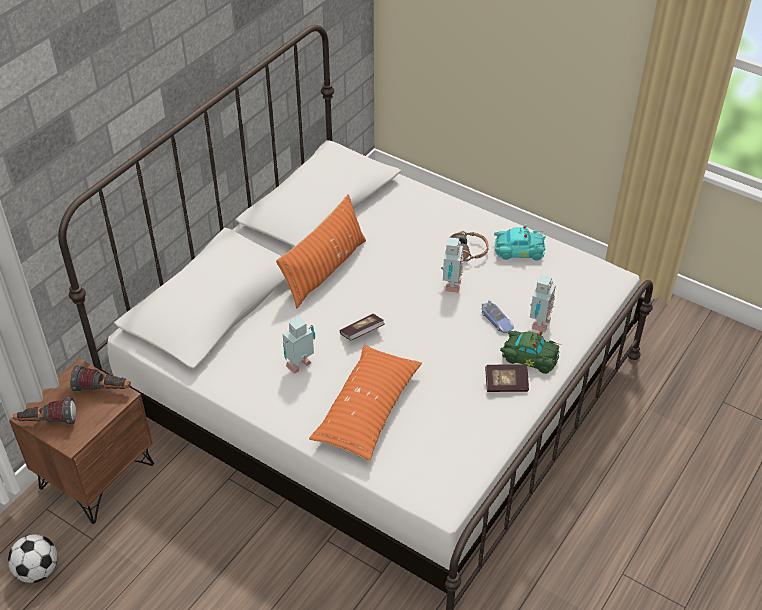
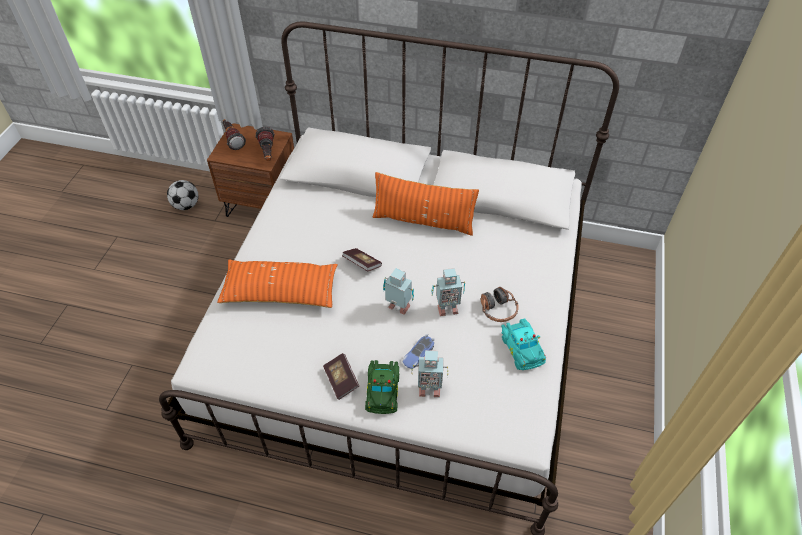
camera: 70 degrees right, 5 degrees up
(300, 366) = (312, 238): toy robot -> toy robot (398, 308)

